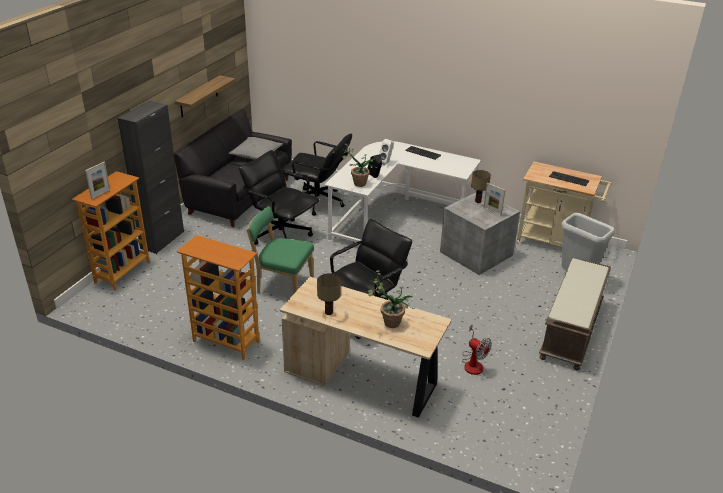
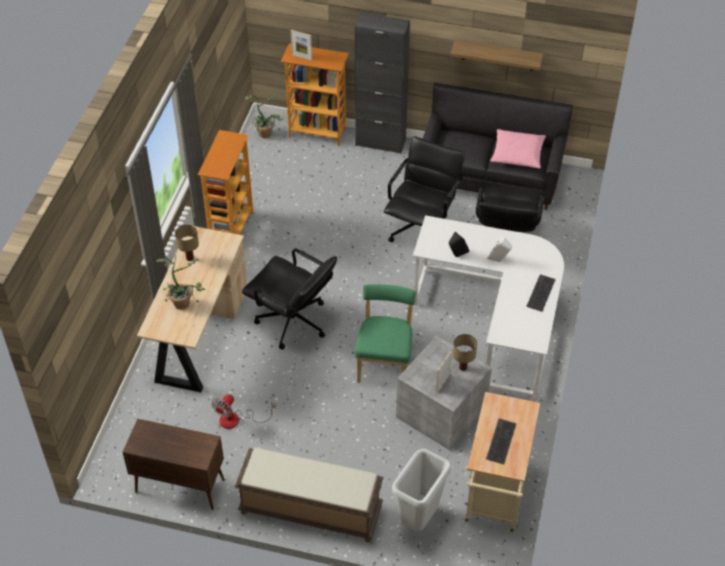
camera: 80 degrees right, 15 degrees up
(256, 154) = (517, 154): grey pillow -> pink pillow
(282, 286) = (327, 250): green chair -> green chair (385, 363)
(356, 183) = (437, 241): potted plant -> potted plant (266, 131)
(549, 409) = (179, 486): none -> brown cabinet

